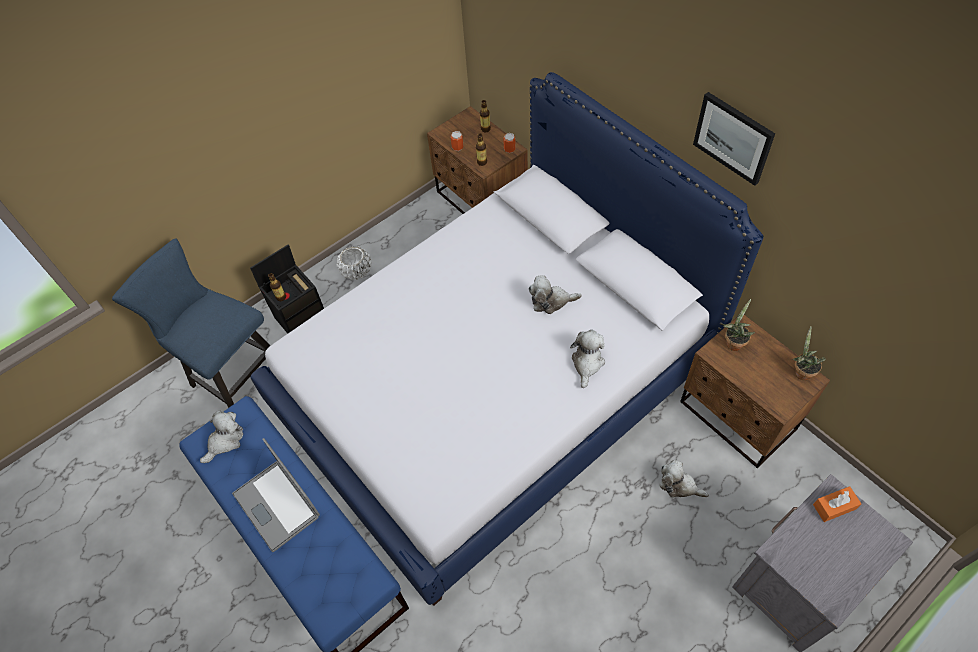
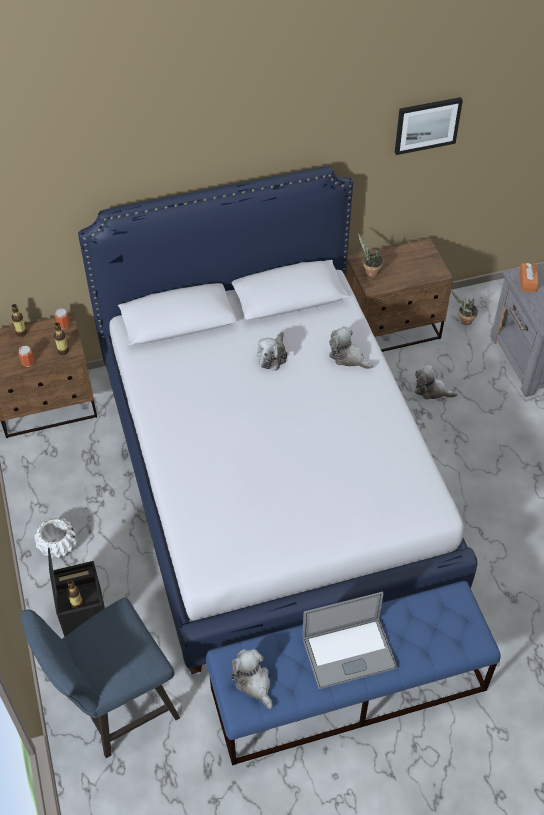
camera: 70 degrees left, 5 degrees down
(679, 485) = (431, 390): plush toy -> plush toy turned 60 degrees clockwise
(733, 138) = (293, 130): picture -> picture (427, 125)
(801, 372) = (415, 248): potted plant -> potted plant (464, 321)

